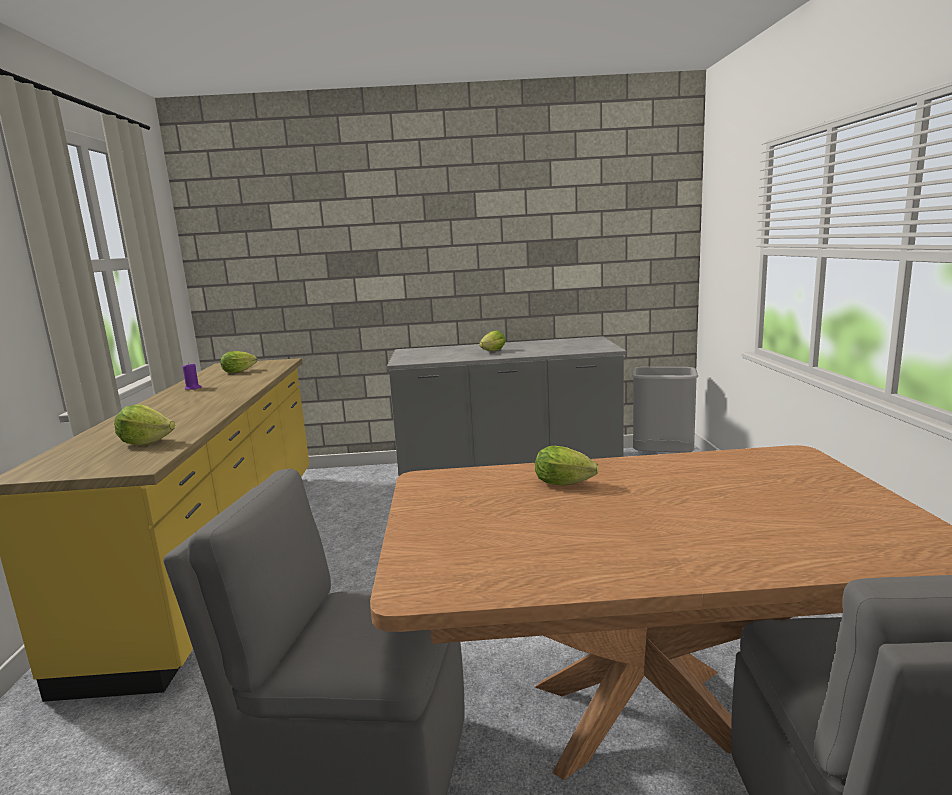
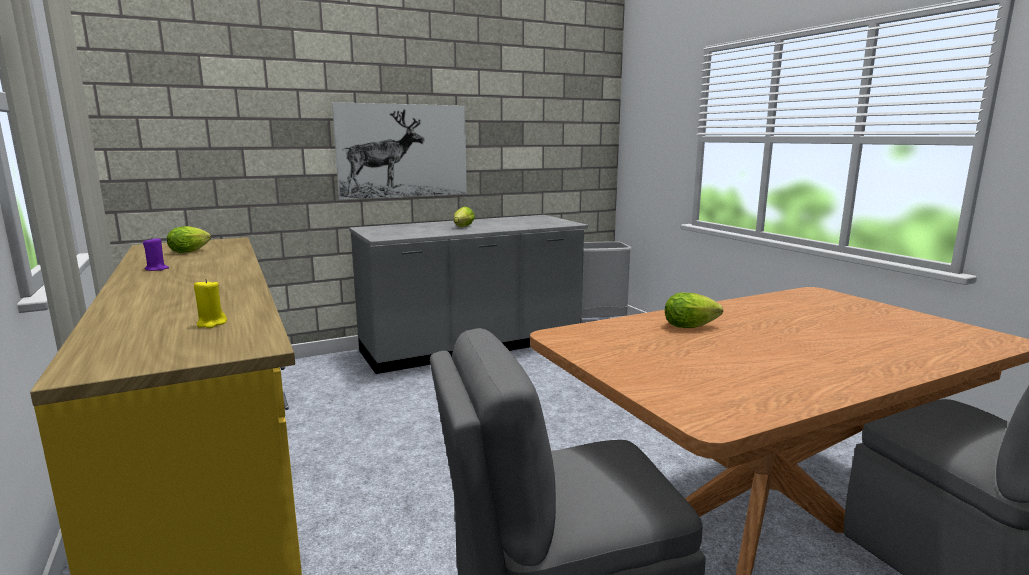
camera: 25 degrees left, 0 degrees up
(146, 442) = (211, 324): lettuce -> yellow candle
(446, 275) = (402, 151): none -> picture

